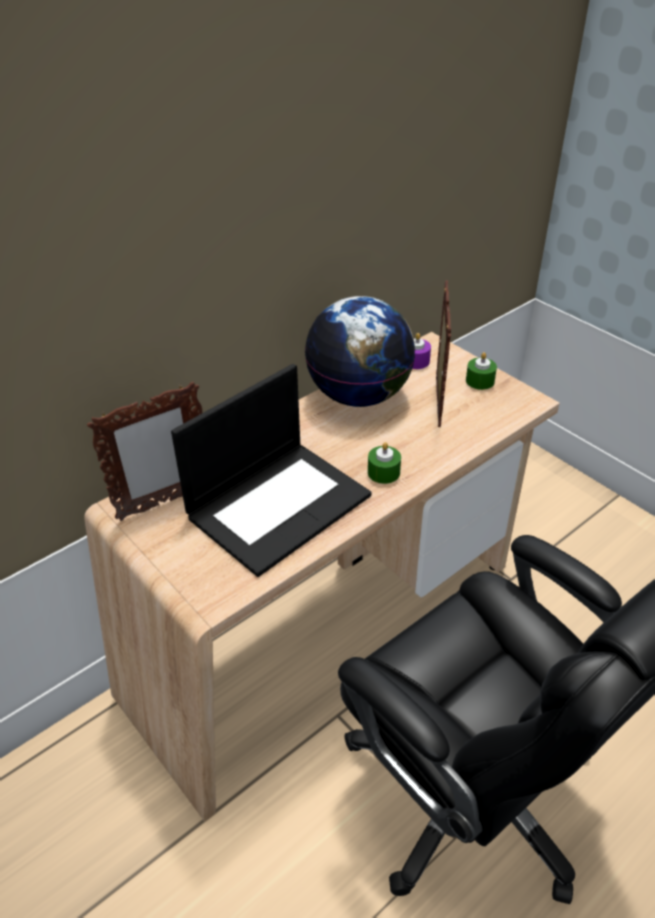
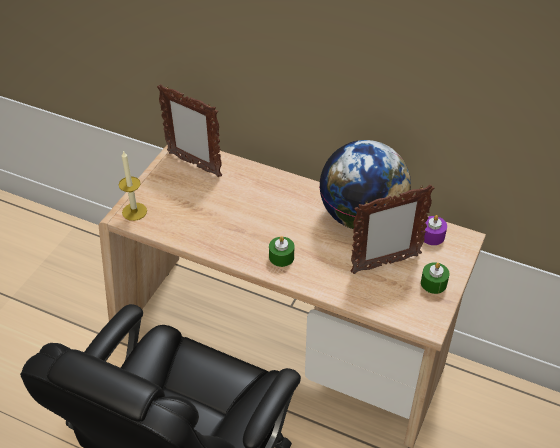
camera: 65 degrees right, 5 degrees up
(210, 588) = (134, 211): none -> candle
(279, 504) = (220, 215): laptop -> none

